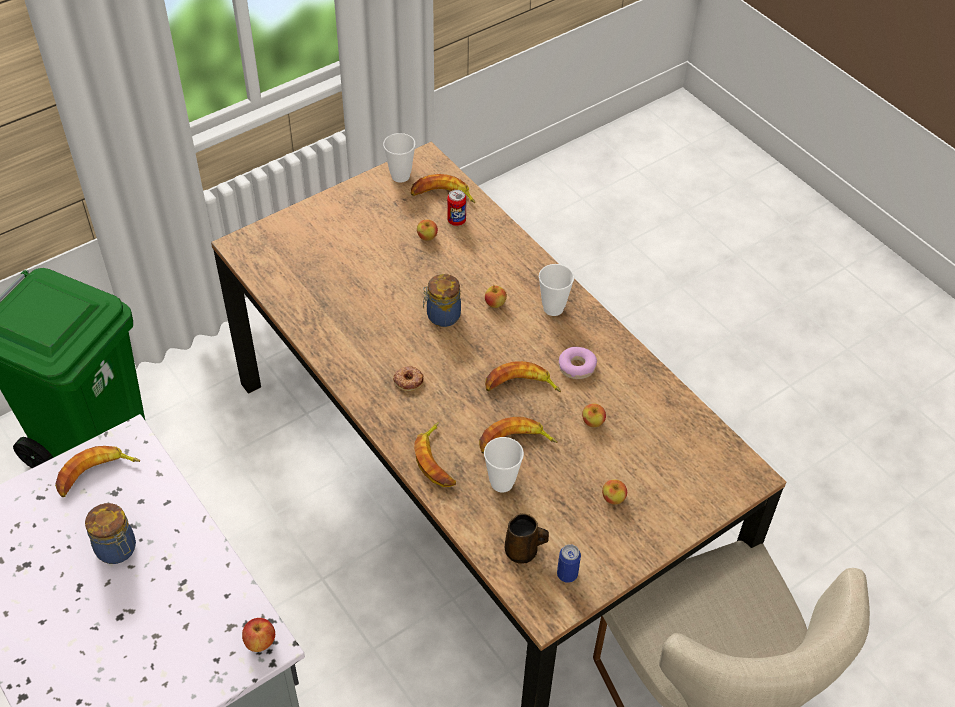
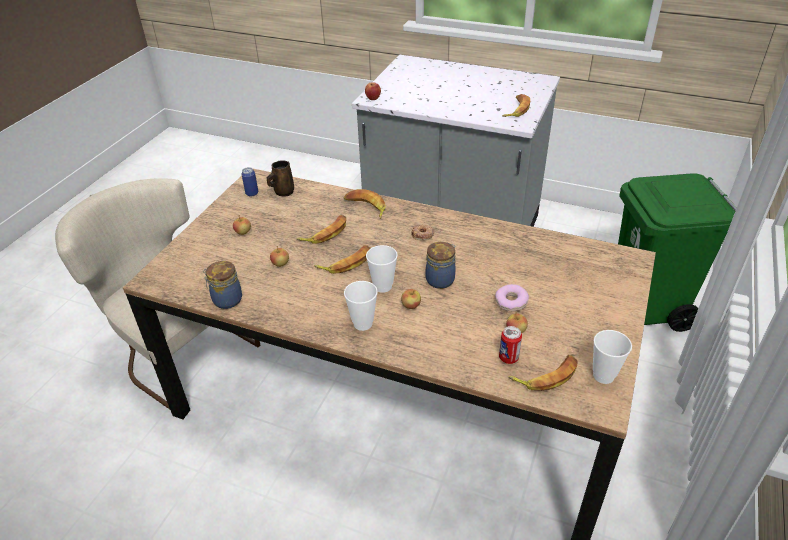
camera: 150 degrees right, 10 degrees down
(117, 550) = (469, 97): jar -> jar (226, 300)
(502, 483) = (318, 213): cup -> cup (383, 286)
(577, 367) = (314, 291): donut -> donut (511, 302)

